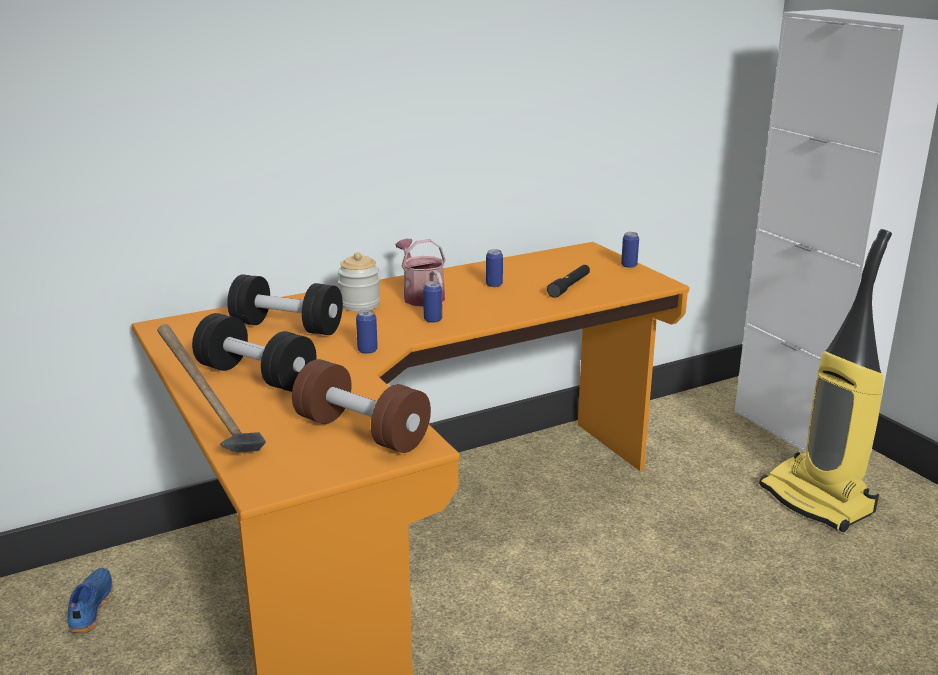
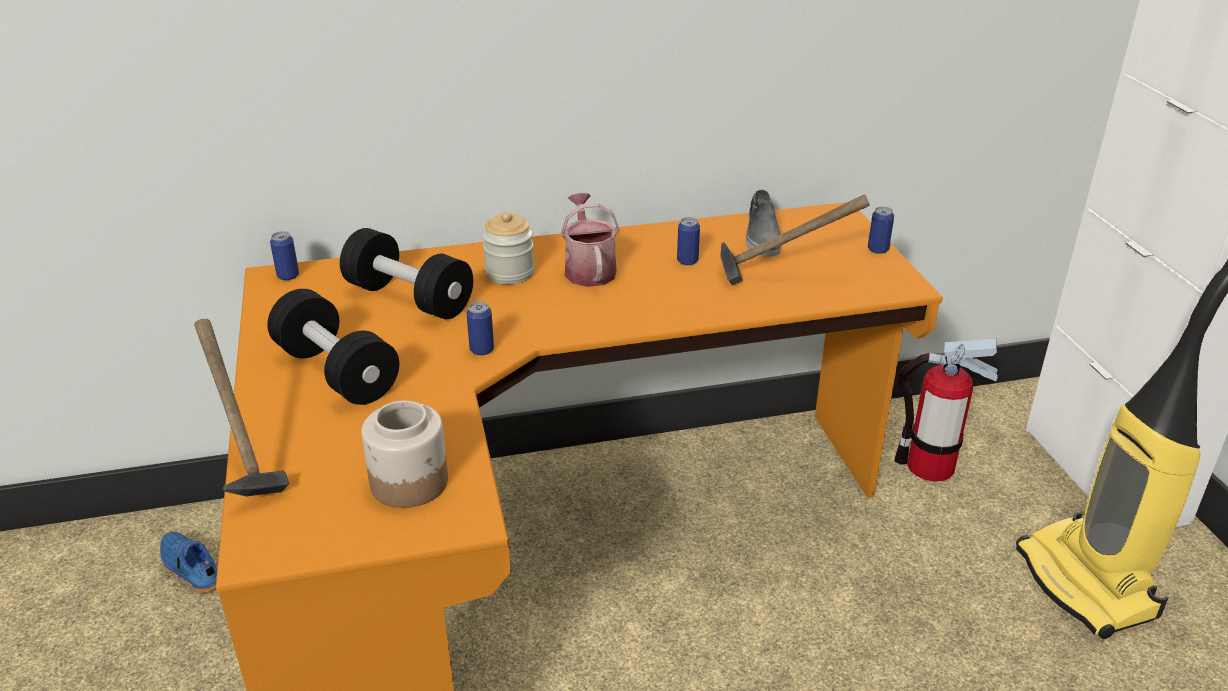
camera: 15 degrees right, 10 degrees up
(89, 608) = (191, 570): blue shoe -> blue shoe turned 60 degrees counterclockwise
(362, 432) = (410, 482): brown dumbbell -> jar
(433, 320) = (583, 310): can -> can (288, 276)
(540, 266) = (762, 236): none -> grey shoe
(569, 286) = (781, 276): black flashlight -> hammer
(676, 444) = (929, 466): none -> fire extinguisher

